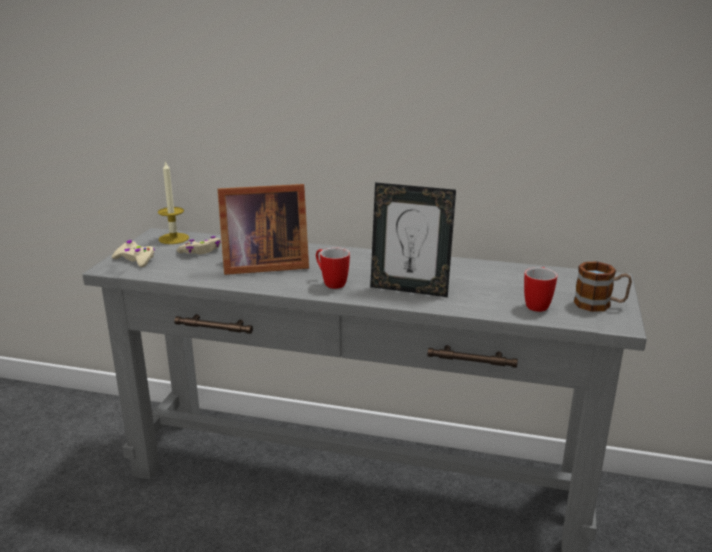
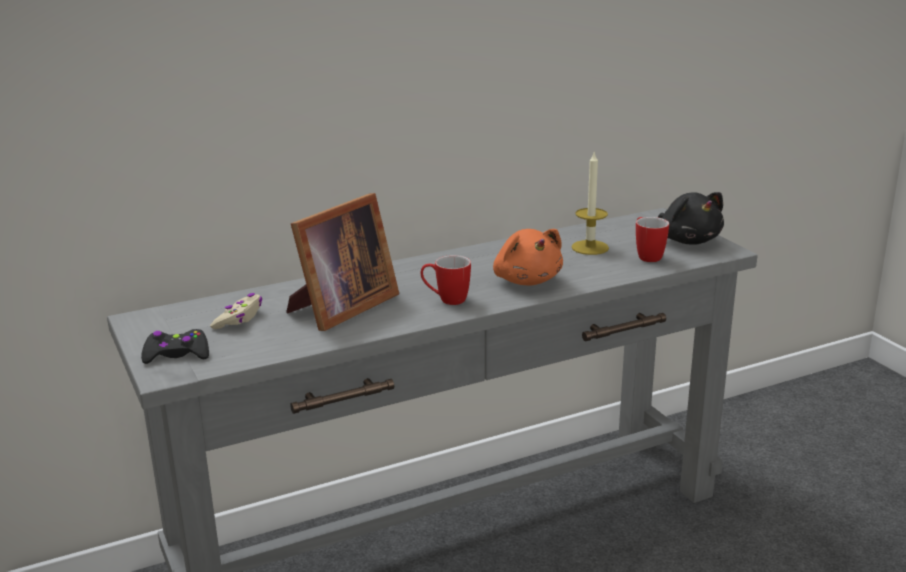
camera: 40 degrees left, 0 degrees up
(135, 259) = (176, 354): beige game controller -> black game controller
(173, 238) = (171, 317): candle -> candle (590, 247)
(409, 289) = (526, 280): picture frame -> orange plush toy
(600, 305) = (688, 240): mug -> black plush toy

